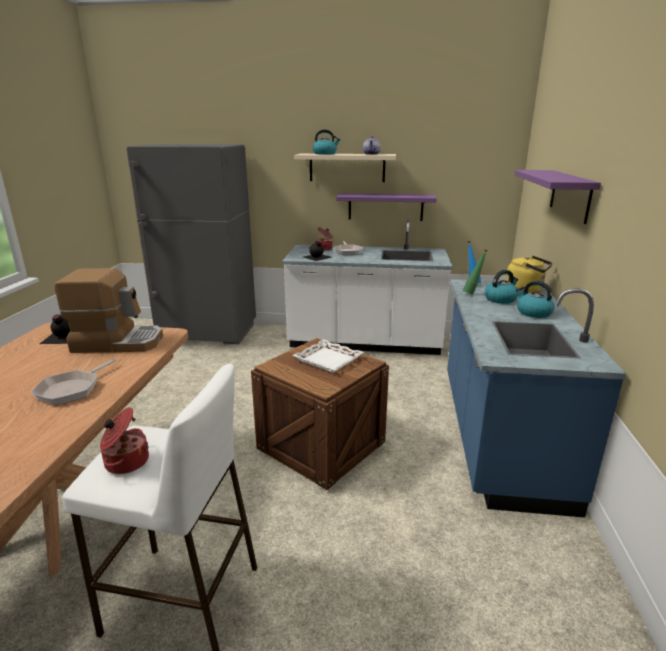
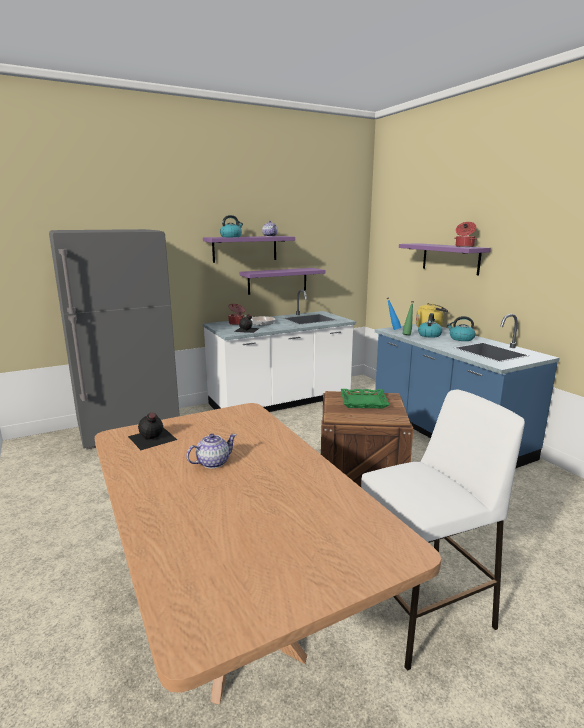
camera: 35 degrees left, 5 degrees down
(49, 370) = (212, 463): none -> teapot
(72, 389) = (273, 467): frying pan -> none
(118, 342) = (219, 426): coffee machine -> none
(126, 462) = (425, 489): cooking pot -> cooking pot (464, 246)
(328, 360) = (364, 401): white tray -> green tray
(347, 167) = (245, 249): beige shelf -> purple shelf

